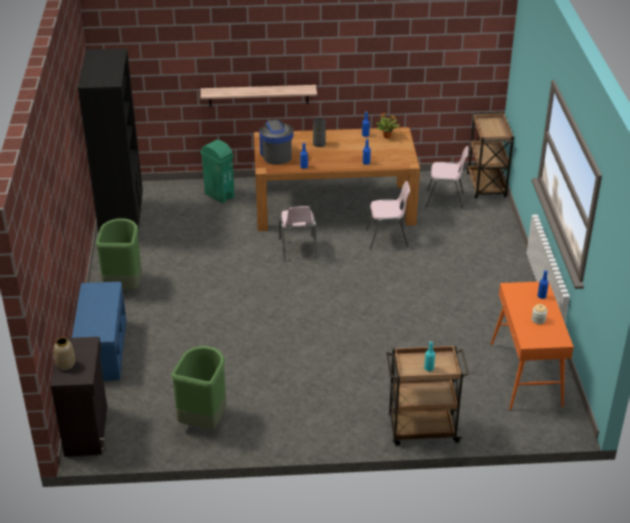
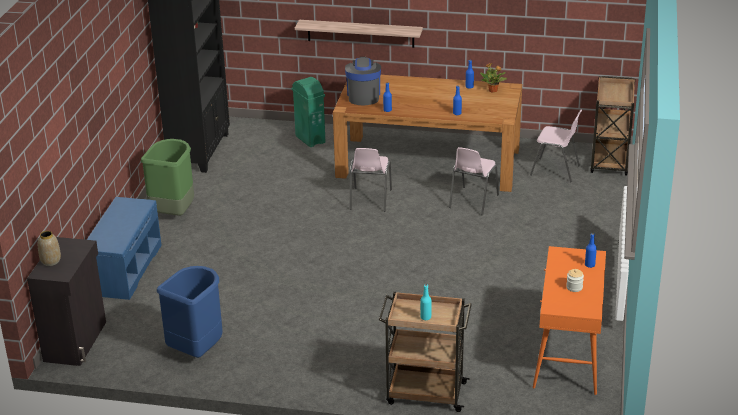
camera: 15 degrees right, 5 degrees down
(203, 420) = (196, 350): green trash can -> blue trash can
(319, 143) = (415, 90): grey vase -> none
(387, 239) = (472, 201): pink chair -> pink chair turned 105 degrees clockwise

